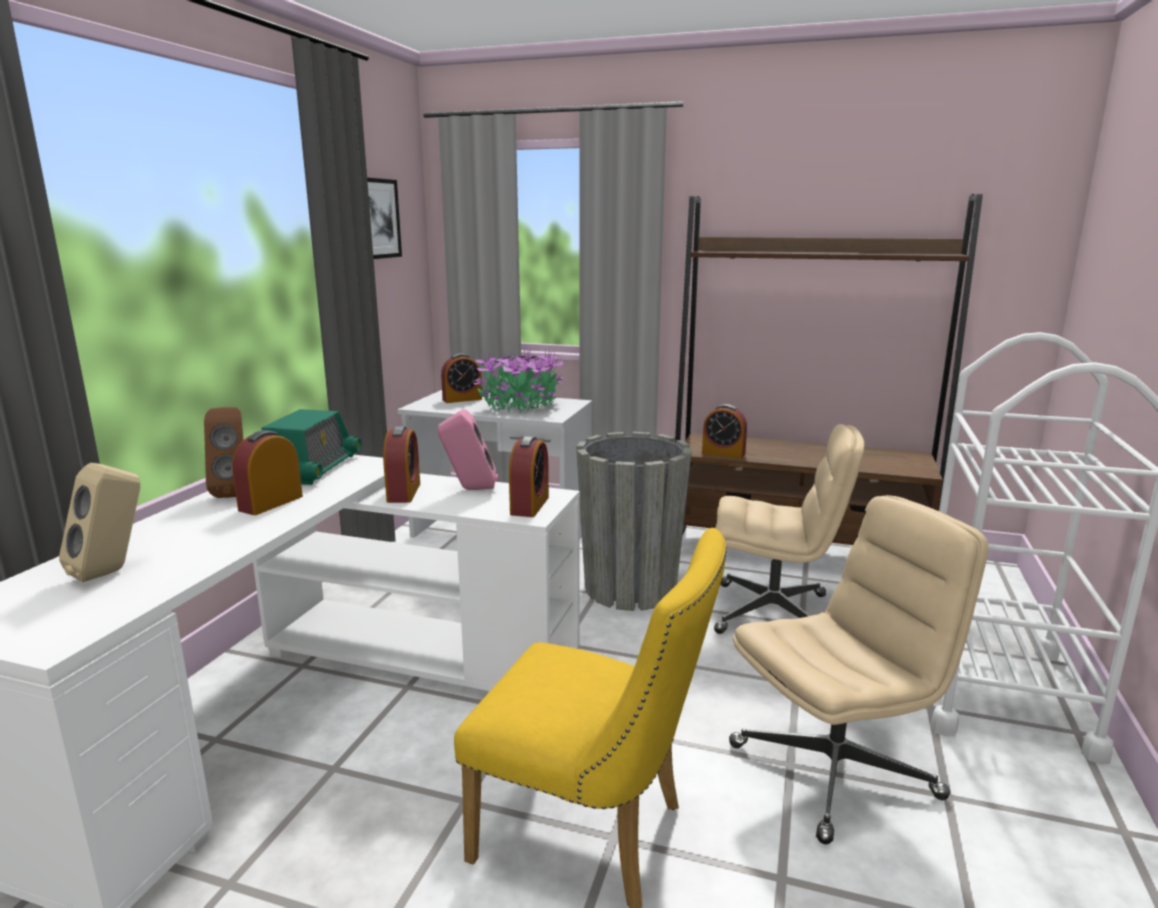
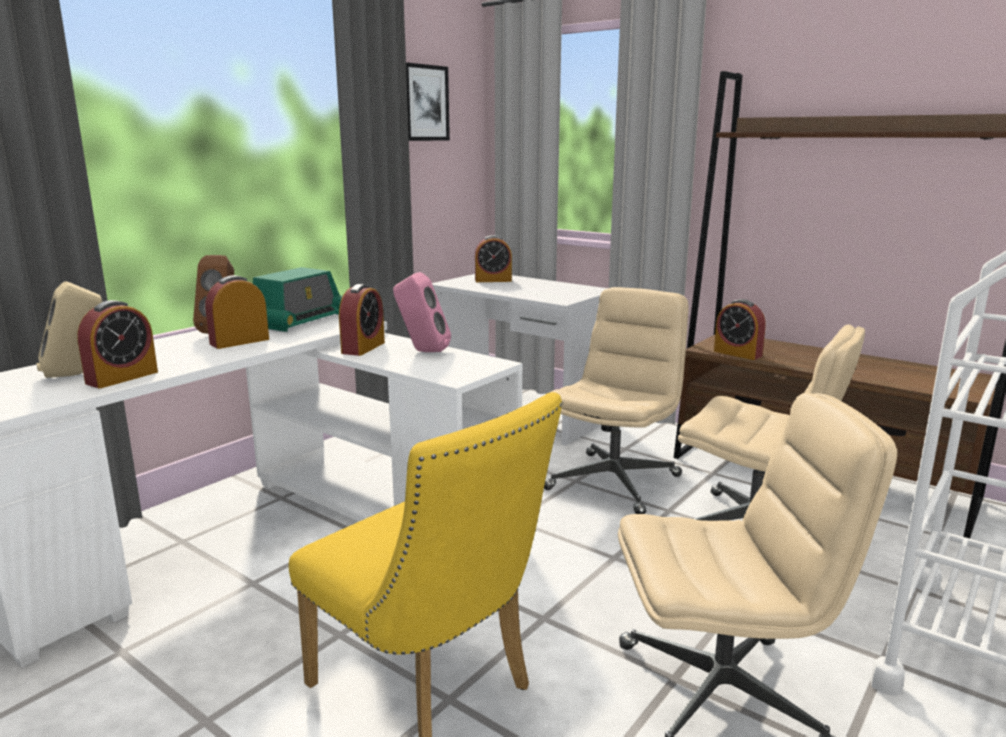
camera: 20 degrees right, 0 degrees up
(521, 407) = (541, 290): potted plant -> none
(529, 505) = (461, 369): alarm clock -> alarm clock (122, 377)
(630, 588) = (613, 482): grey planter -> beige office chair

